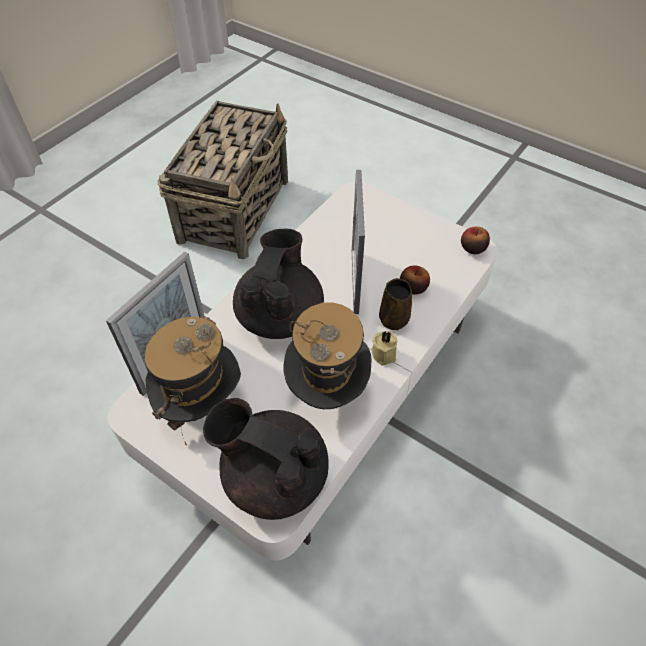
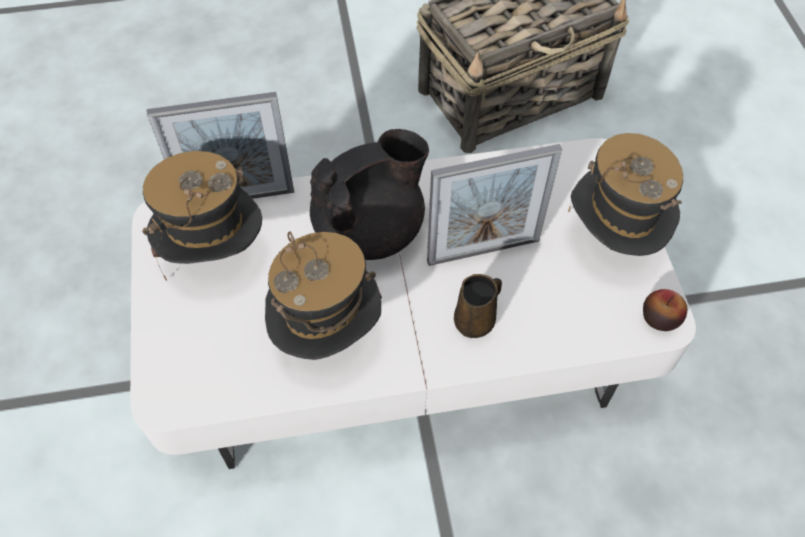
camera: 45 degrees right, 5 degrees up
(274, 476) = (199, 370): black teapot -> none
(355, 280) = (483, 251): picture frame -> picture frame turned 150 degrees counterclockwise
(384, 353) = (423, 348): beige candle -> none
(409, 229) = (611, 240): none -> hat
(413, 287) = (535, 306): apple -> none

